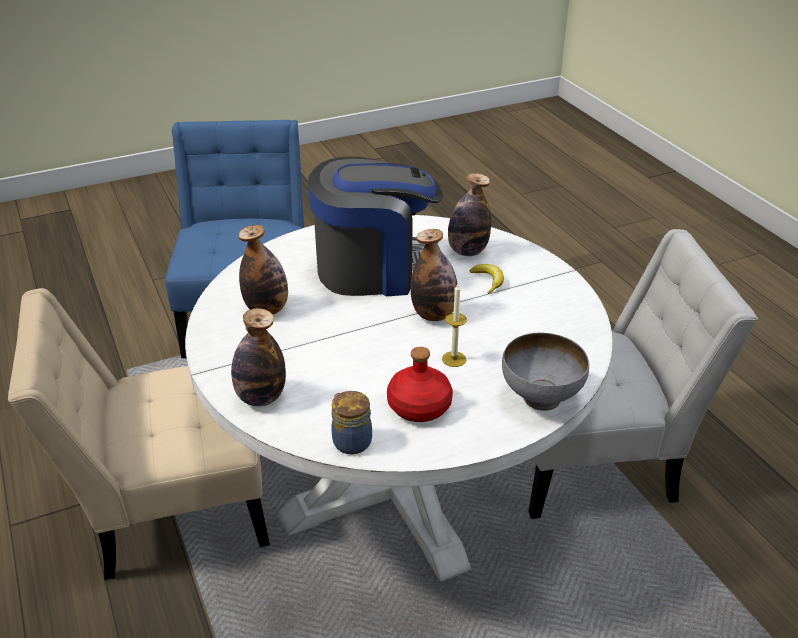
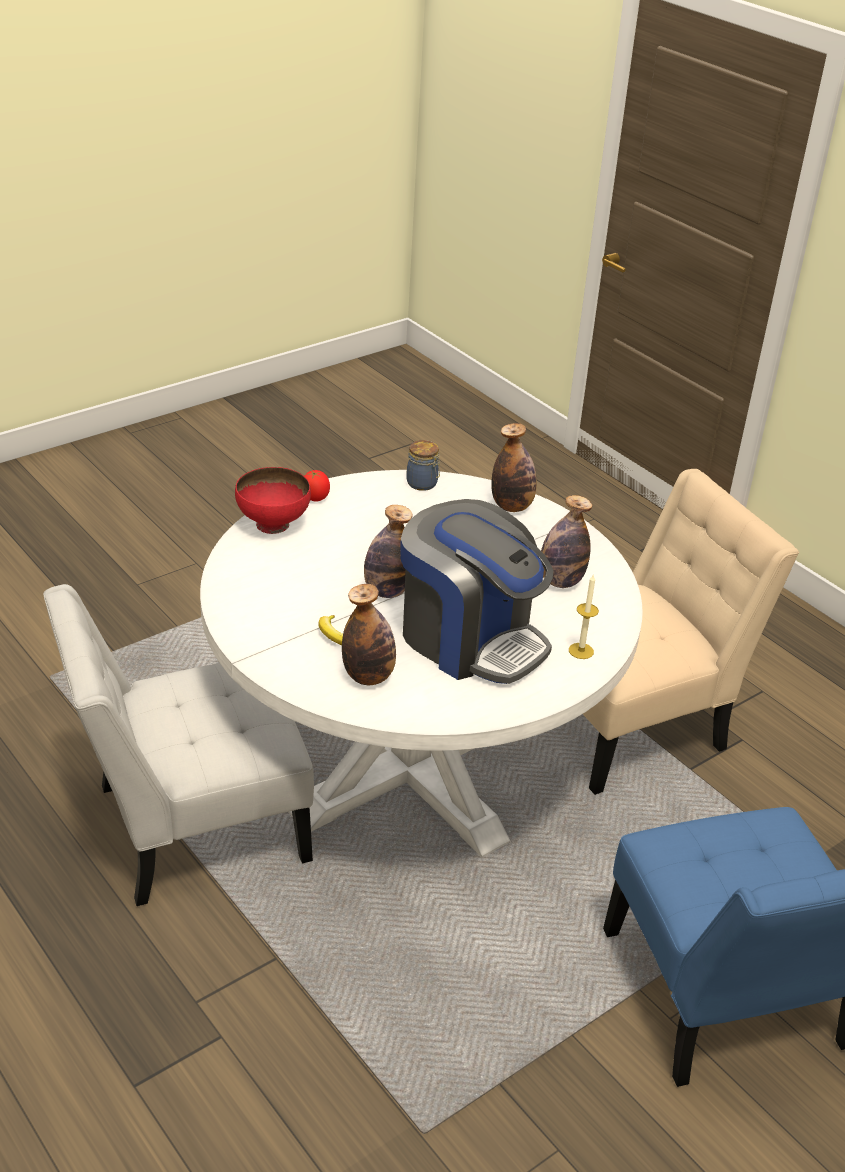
camera: 165 degrees right, 0 degrees up
(376, 269) = (470, 639): coffee machine -> coffee machine turned 120 degrees counterclockwise
(418, 407) = (377, 510): red bottle -> none
(454, 359) = (356, 550): candle -> candle (581, 651)
(489, 432) = (315, 498): none -> tomato
(540, 397) = (273, 525): grey bowl -> red bowl

